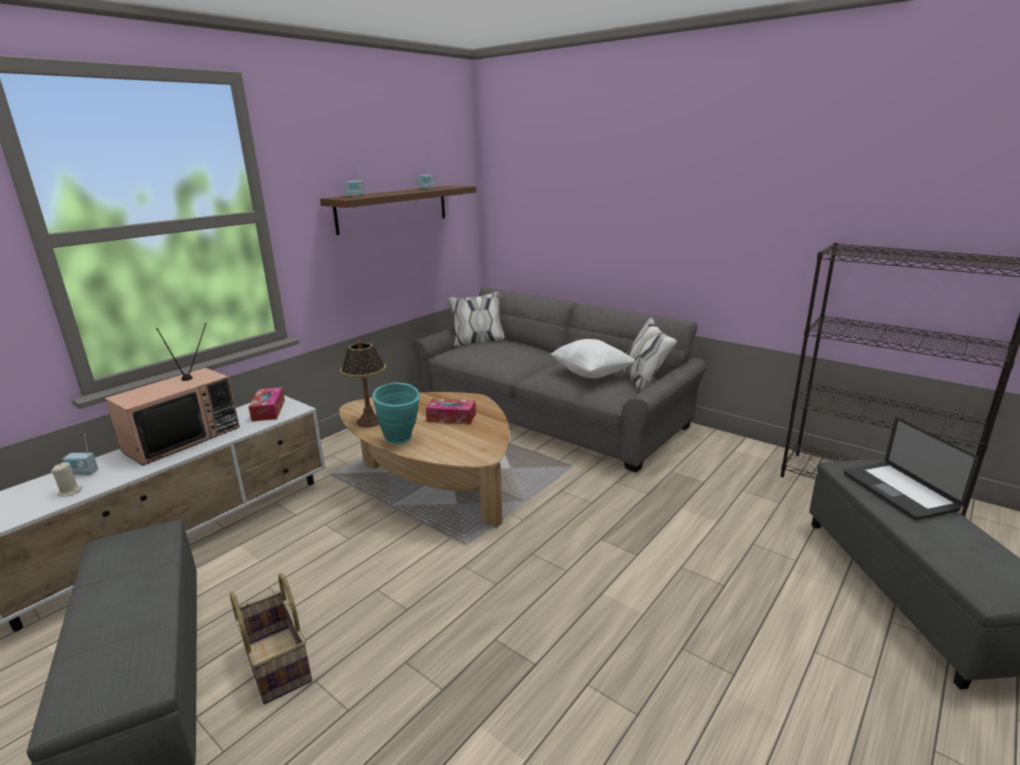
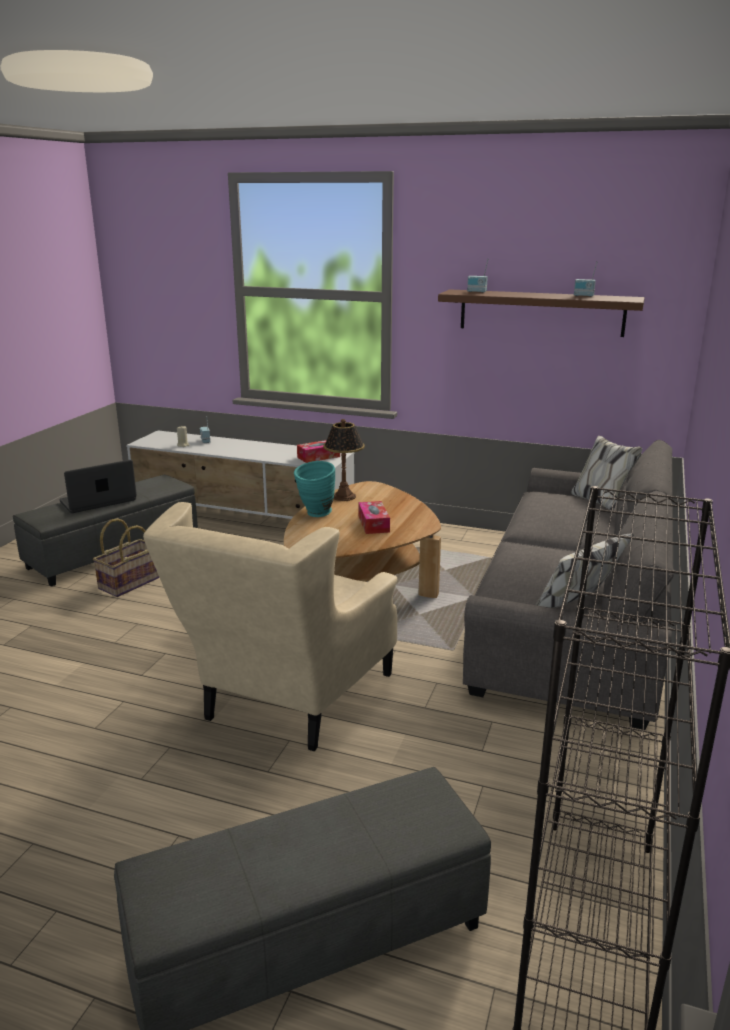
camera: 70 degrees right, 0 degrees up
(183, 438) = (261, 448): television -> none
(591, 374) = (548, 570): white pillow -> none
(624, 561) = (286, 703): none -> beige armchair
(899, 491) = (375, 830): laptop -> laptop (98, 501)

